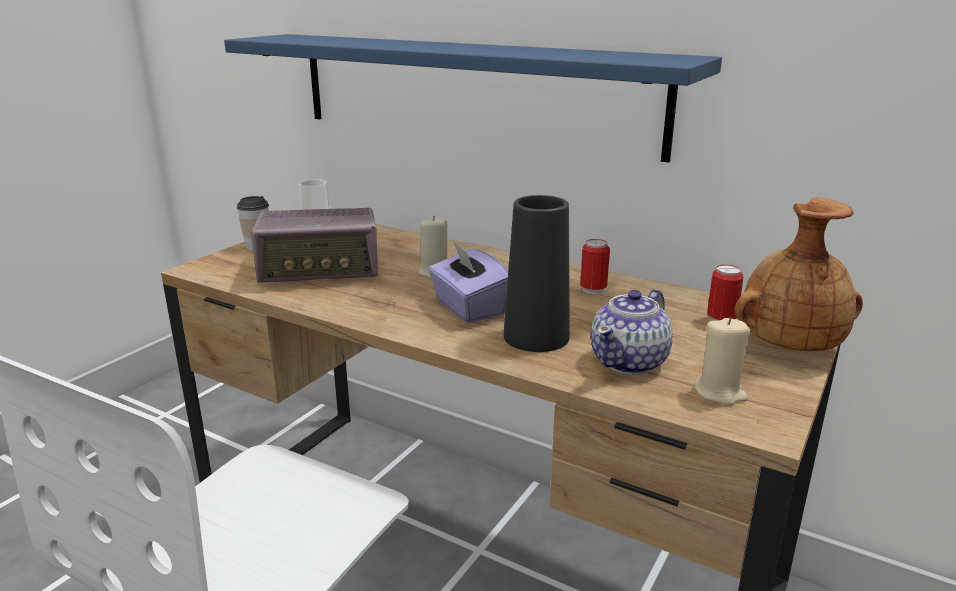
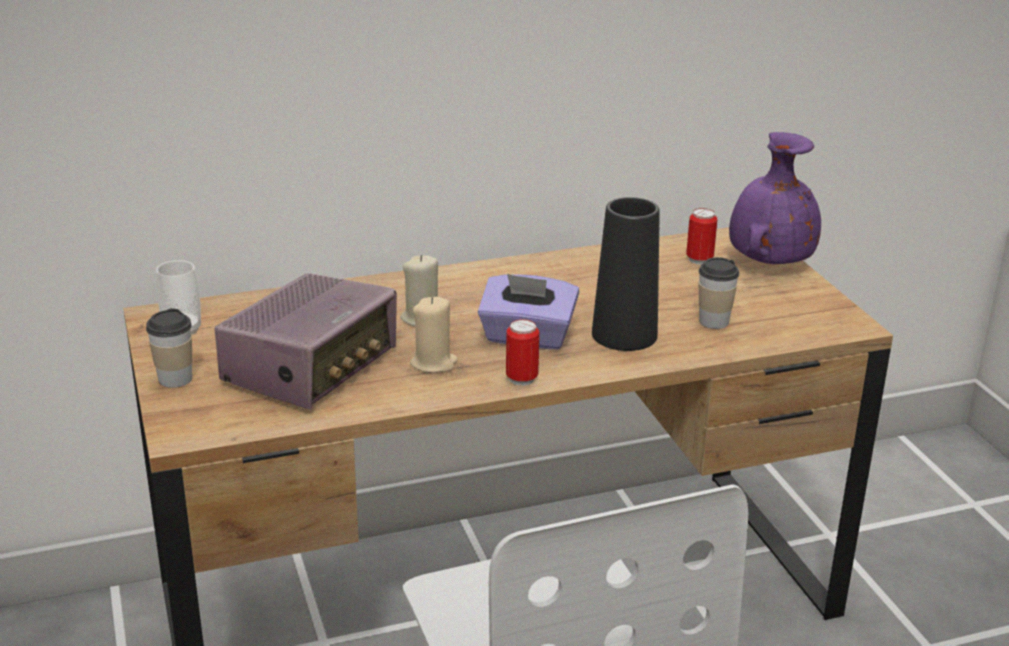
camera: 50 degrees left, 5 degrees up
(470, 91) = (357, 96): blue shelf -> none
(593, 290) = (575, 274): can -> can (521, 379)
(630, 361) = (713, 321): teapot -> cup
(719, 392) = (794, 315): beige candle -> beige candle (434, 363)
(788, 347) = (768, 262): brown vase -> purple vase

